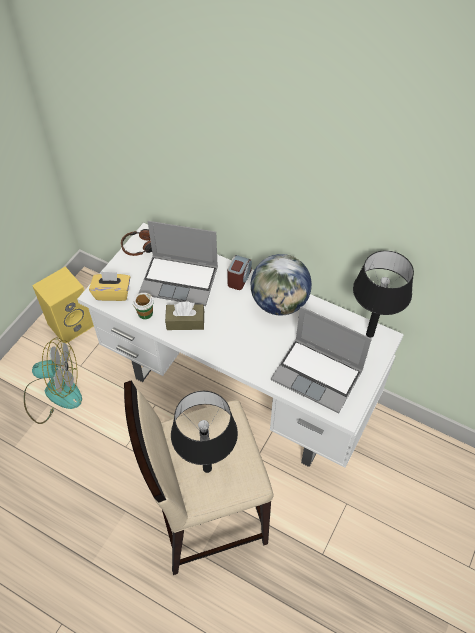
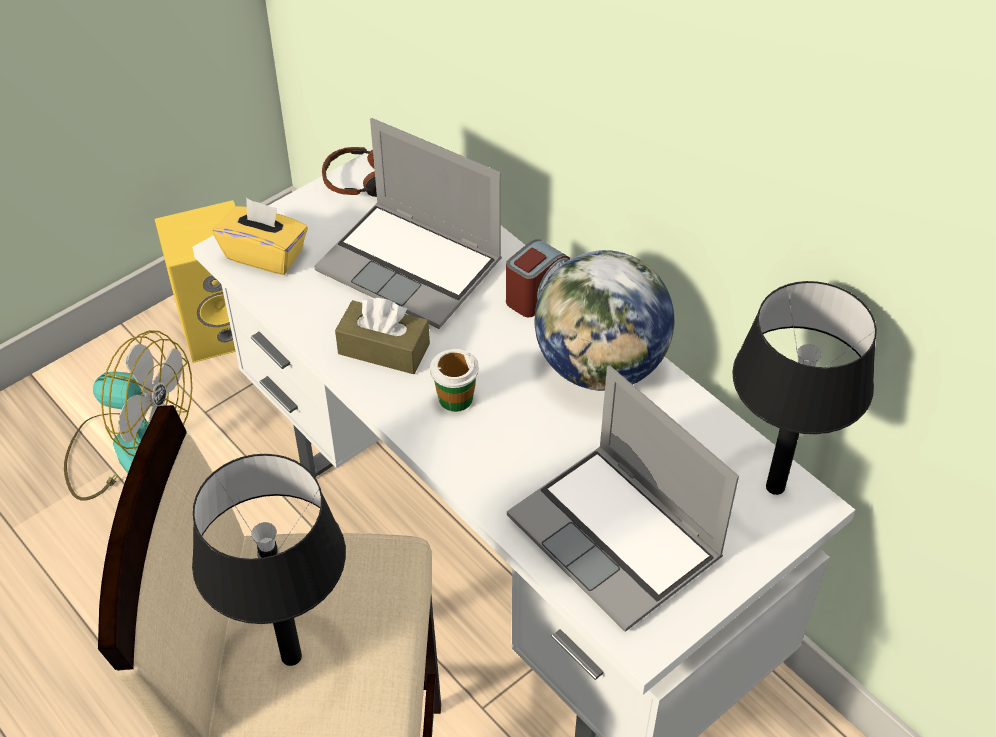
camera: 20 degrees right, 5 degrees down
(145, 313) = (311, 310): cup -> cup (455, 398)

